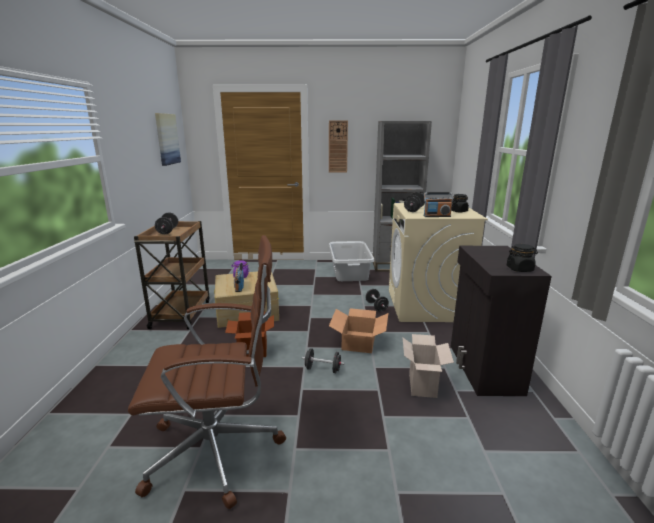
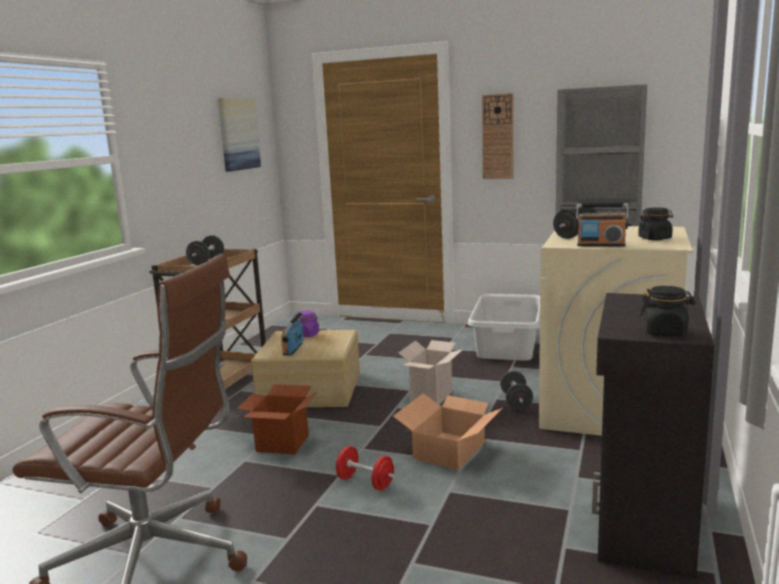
camera: 20 degrees right, 5 degrees down
(322, 369) = (365, 482): black dumbbell -> red dumbbell
(423, 386) = (511, 531): cardboard box -> cardboard box (432, 398)

